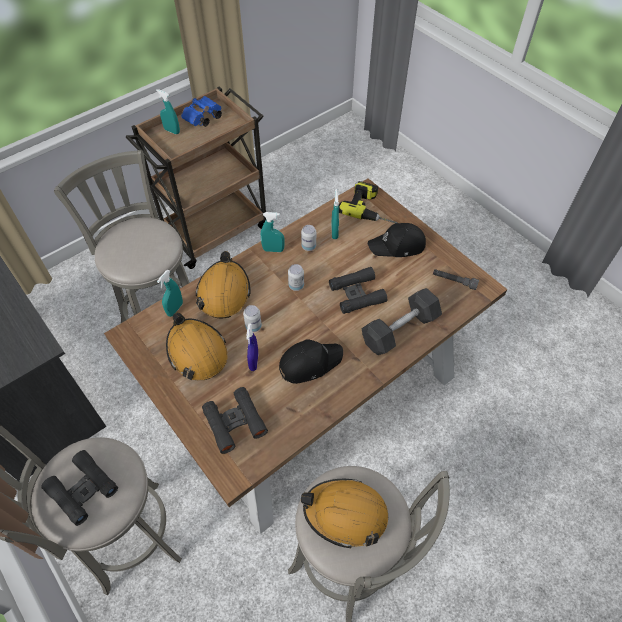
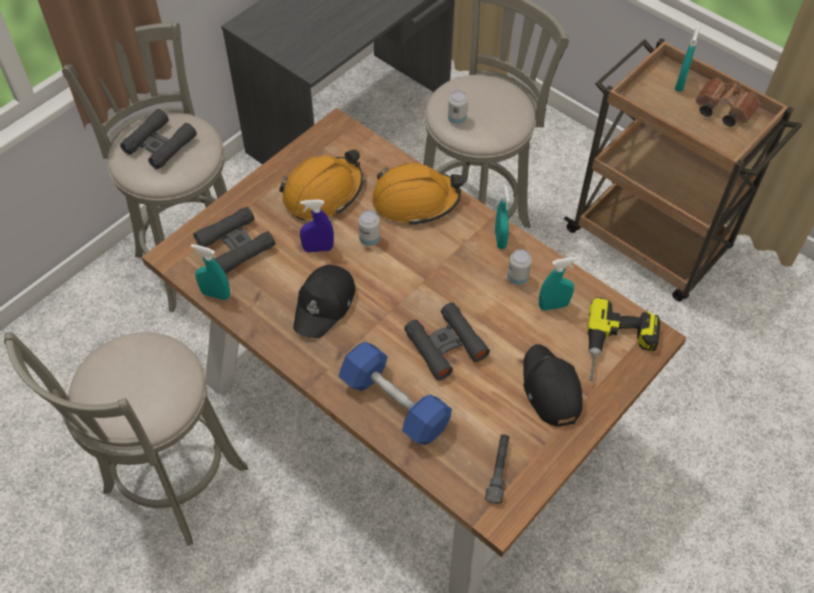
camera: 80 degrees right, 0 degrees up
(175, 309) = (380, 160): turquoise spray bottle -> turquoise spray bottle (215, 294)
(203, 119) = (721, 110): blue binoculars -> brown binoculars
(296, 286) = (444, 274): can -> can (457, 119)
(309, 363) = (325, 305): black cap -> black cap turned 60 degrees clockwise
(345, 514) = (139, 373): orange hard hat -> none
(400, 329) = (394, 403): grey dumbbell -> blue dumbbell

